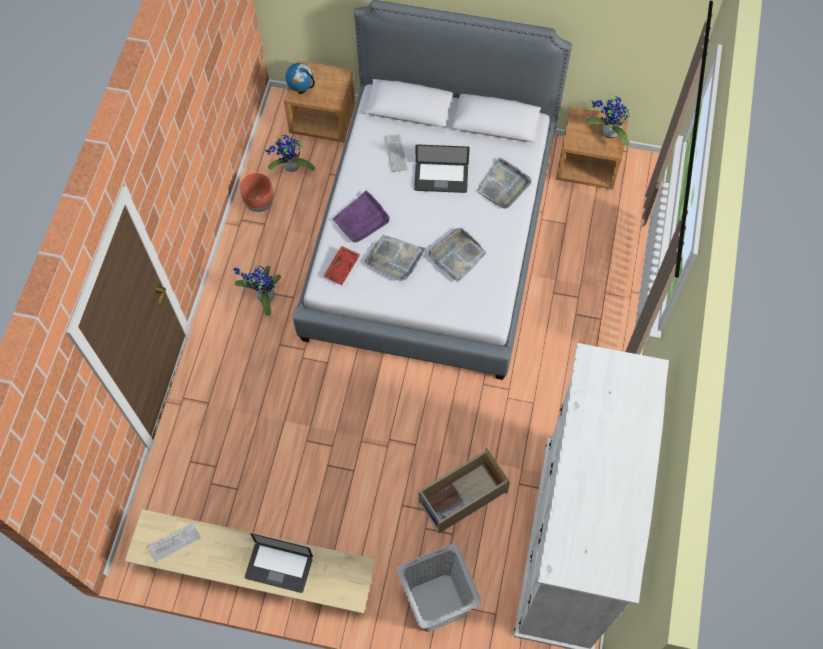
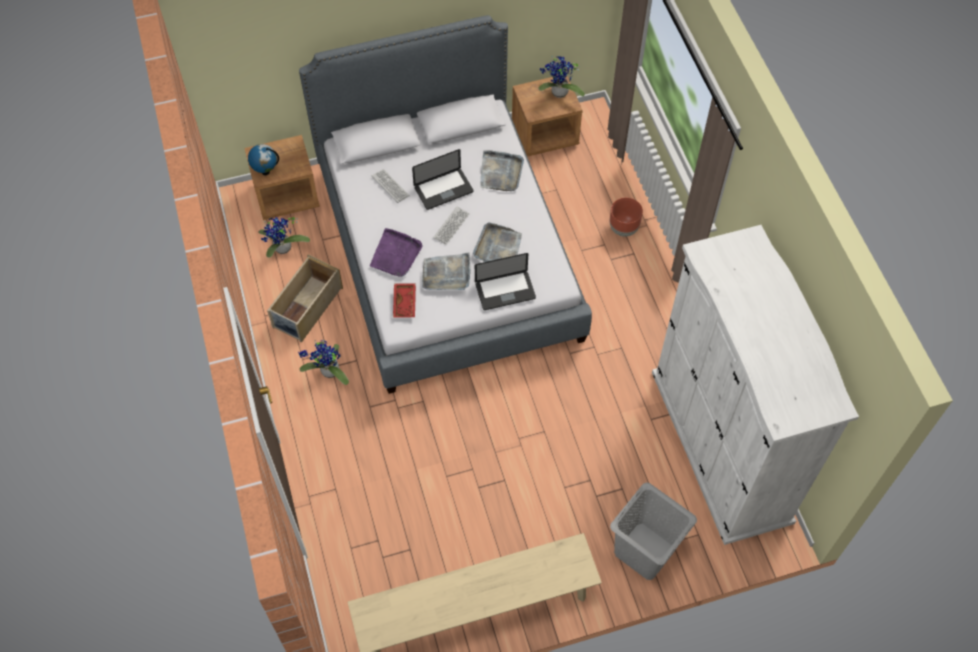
camera: 30 degrees left, 5 degrees down
(174, 543) = (397, 614): keyboard -> keyboard (451, 226)
(260, 203) = (273, 294): brown planter -> brown planter (624, 229)
(279, 567) = (505, 584): laptop -> laptop (505, 291)
(462, 497) = (610, 454): beige storage box -> beige storage box (307, 308)

